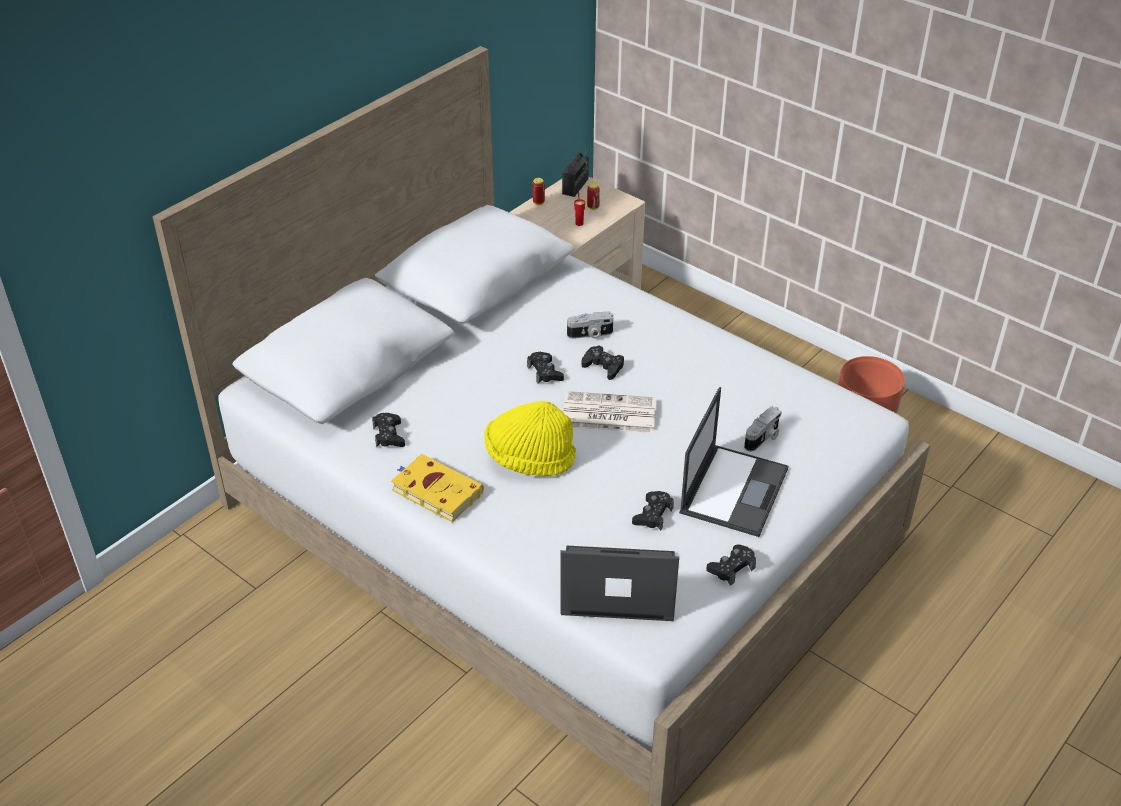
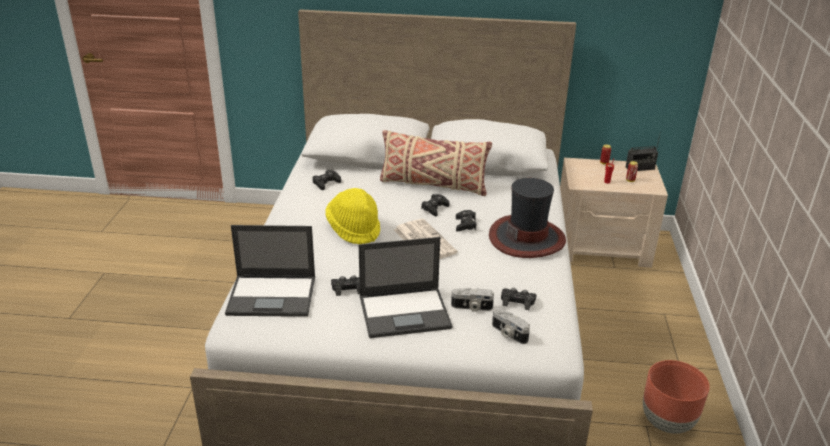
camera: 55 degrees right, 10 degrees down
(435, 491) = (296, 211): yellow book -> none
(489, 348) = (433, 185): none -> beige pillow
(590, 334) = (489, 210): camera -> camera (508, 333)
(616, 584) = (273, 296): laptop -> laptop turned 120 degrees clockwise
(671, 336) = (527, 238): none -> hat
(731, 568) = (328, 336): black game controller -> black game controller (517, 301)

